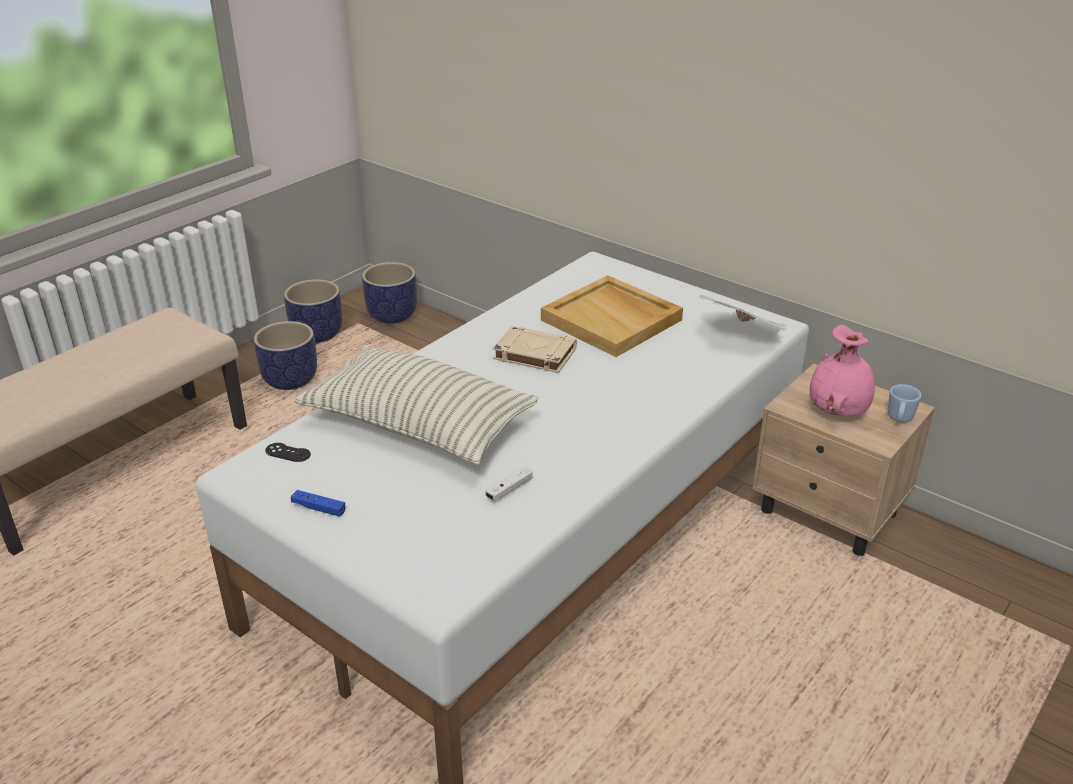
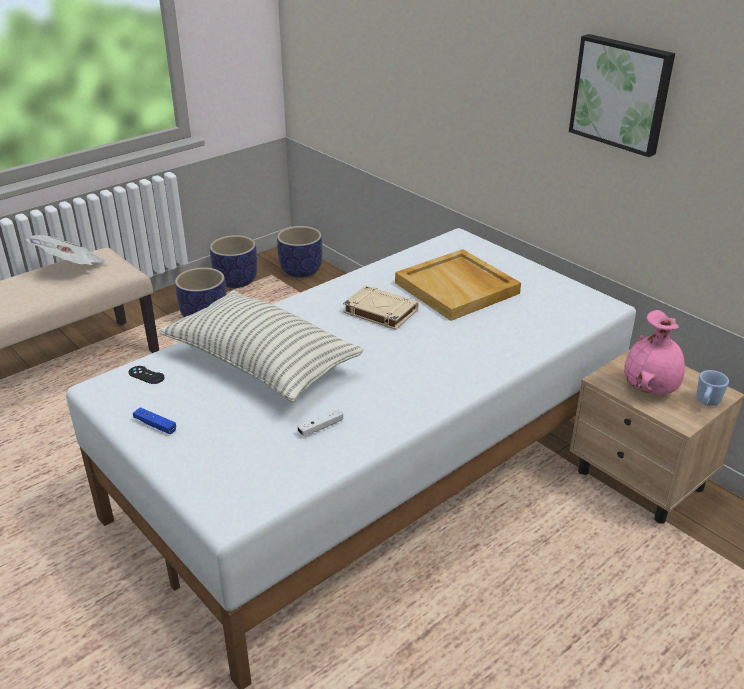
camera: 10 degrees right, 0 degrees up
(744, 335) = (573, 312): newspaper -> newspaper (72, 267)
(780, 92) = (622, 93): none -> picture

